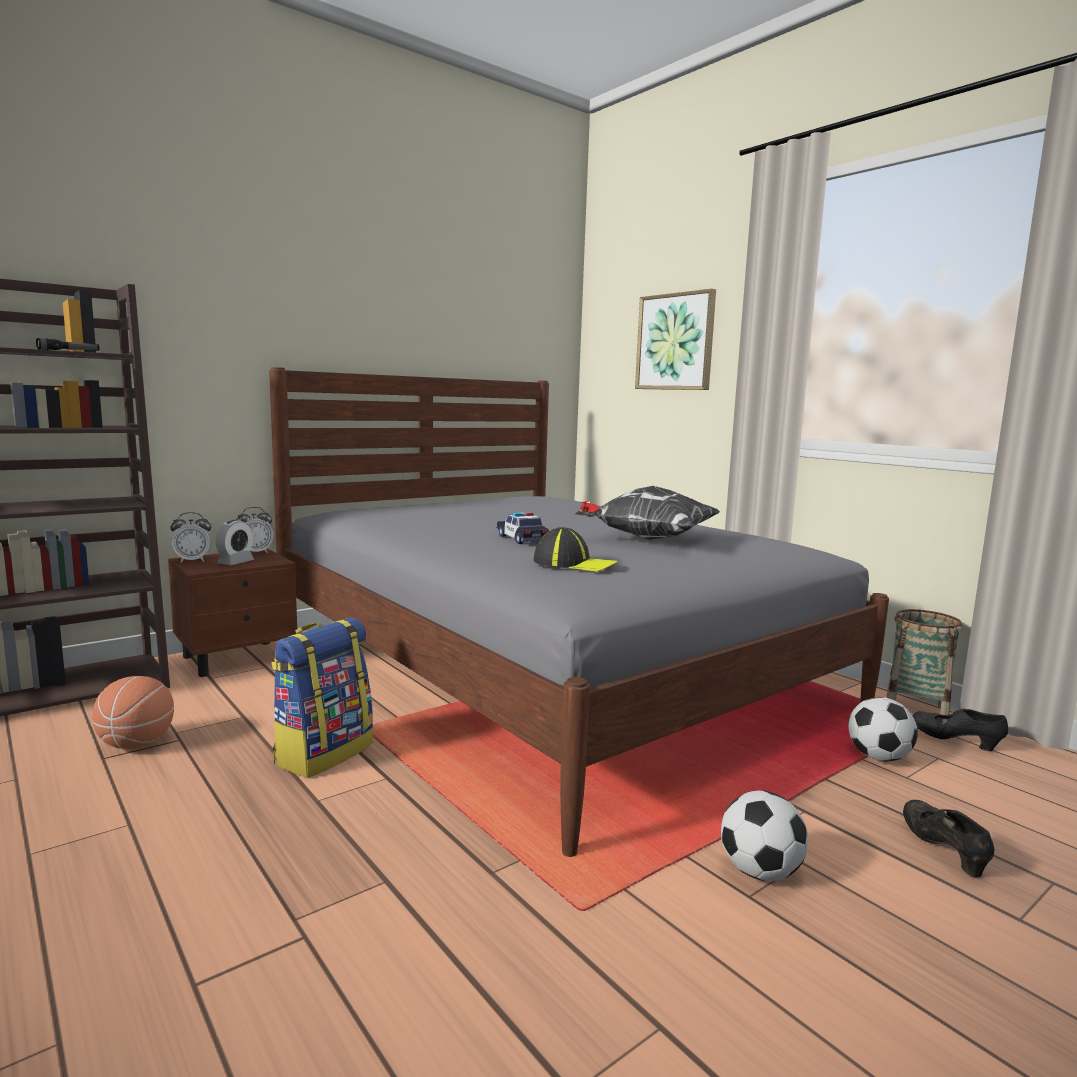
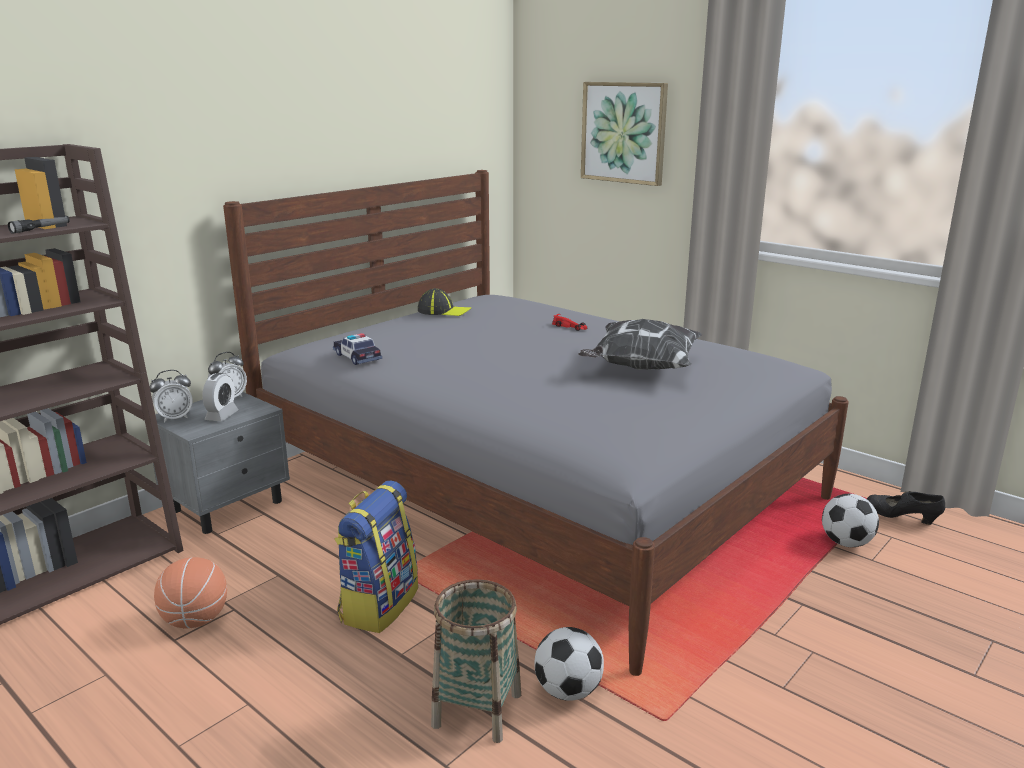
camera: 10 degrees left, 10 degrees up
(238, 658) = (229, 505): brown nightstand -> grey nightstand
(522, 538) = (529, 381): toy car -> toy car (357, 357)
(574, 564) = (600, 416): cap -> cap (444, 311)
(760, 872) = (785, 665): football -> football (568, 691)
(915, 710) = (864, 489): basket -> basket (476, 710)
(943, 851) = (912, 625): black shoe -> none

